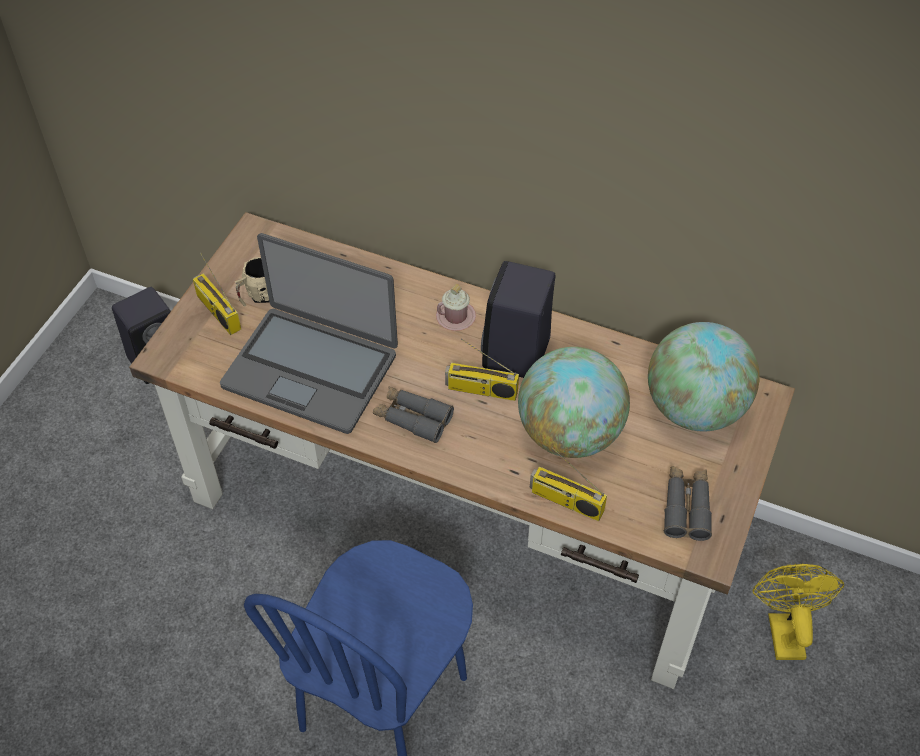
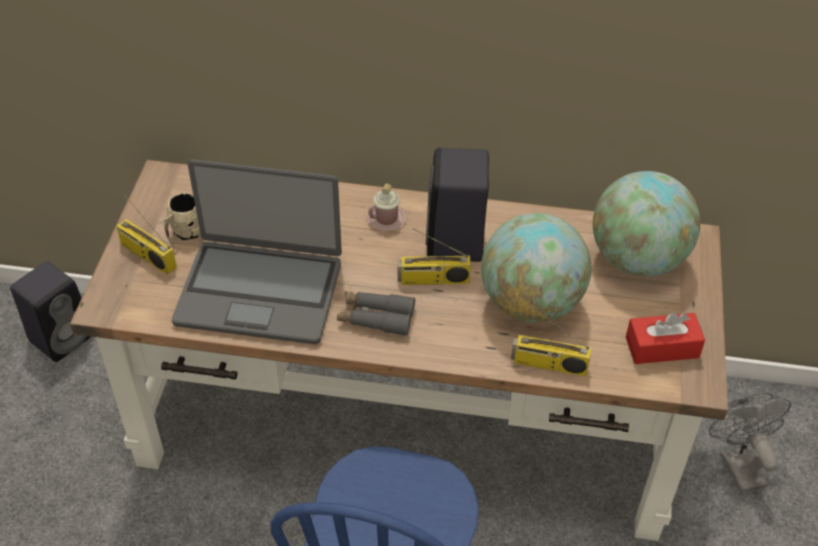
camera: 15 degrees left, 5 degrees down
(686, 507) = (662, 347): grey binoculars -> red tissue box
(783, 629) = (738, 463): yellow fan -> grey fan

